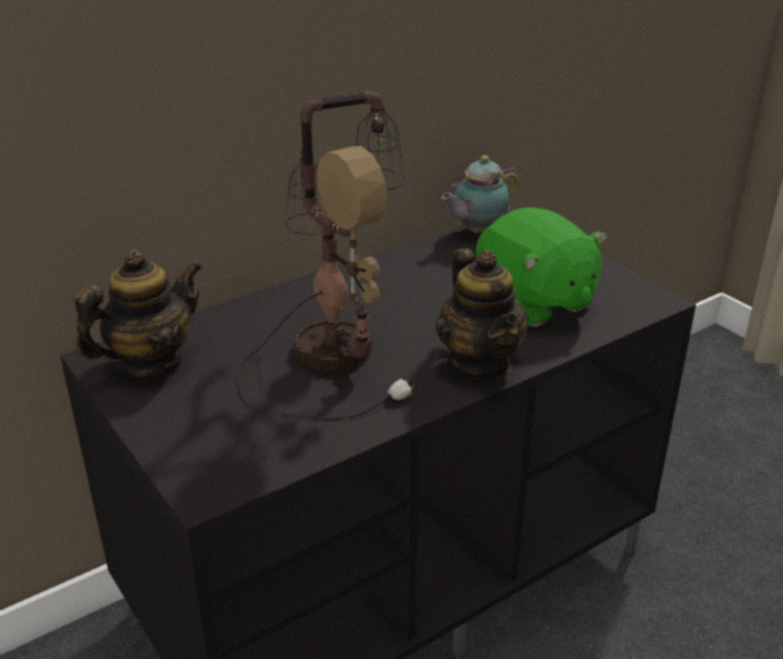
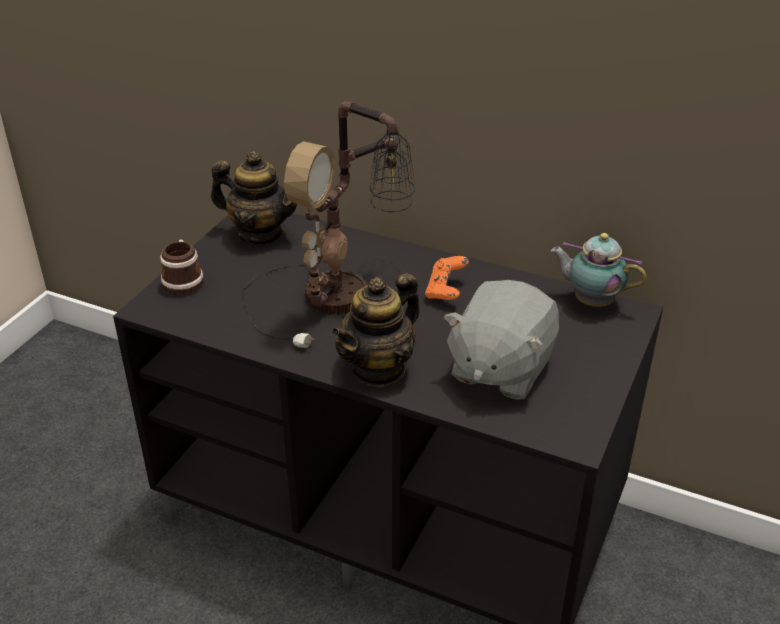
camera: 60 degrees right, 5 degrees up
(177, 446) = (183, 280): none -> mug
(392, 289) = (446, 291): none -> orange game controller
(534, 302) = (499, 368): green plush toy -> grey plush toy

